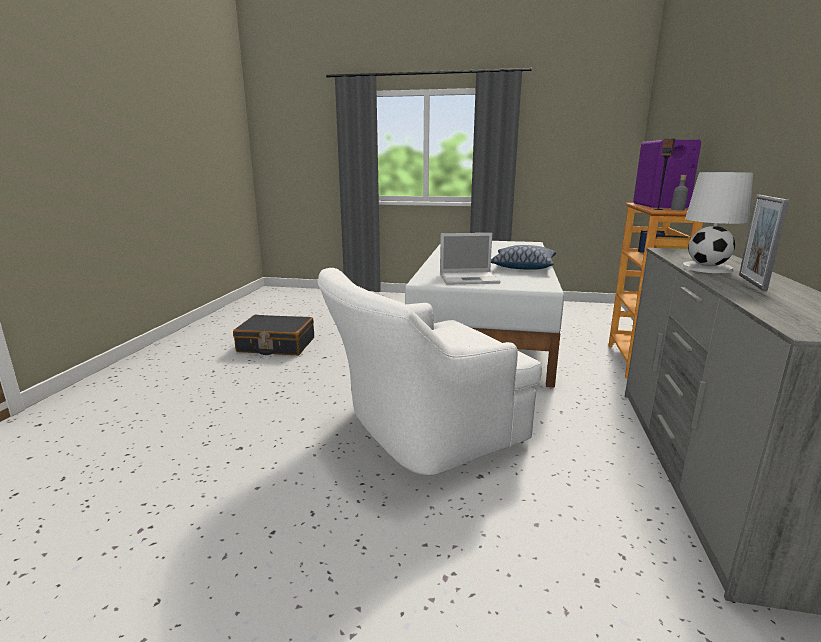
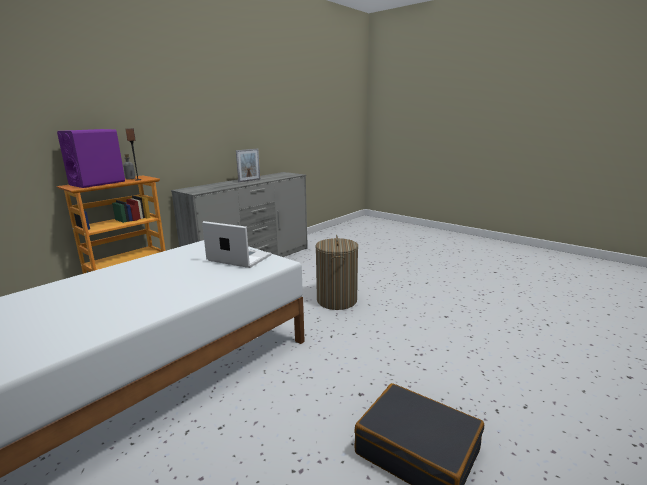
camera: 150 degrees left, 0 degrees up
(421, 430) = (337, 300): white armchair -> laundry basket
(522, 266) = (151, 265): pillow -> none
(706, 268) = (234, 184): white table lamp -> none

